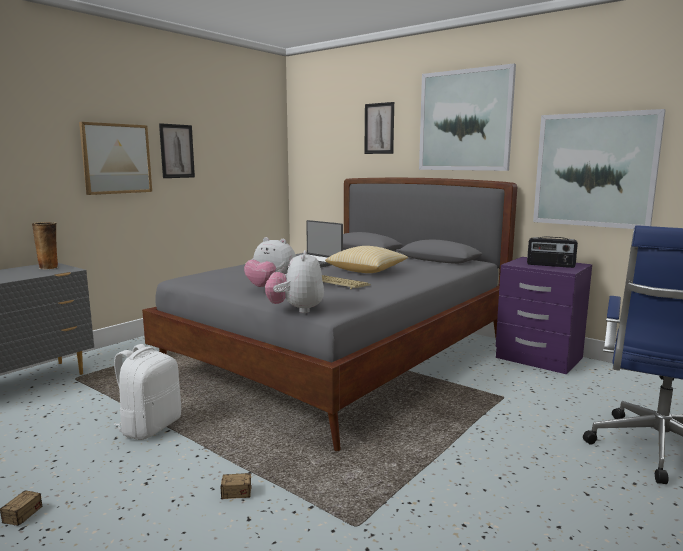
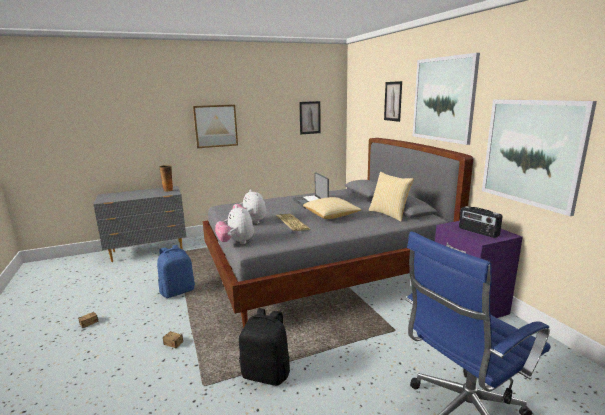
camera: 30 degrees right, 5 degrees up
(150, 427) = (178, 291): white backpack -> blue backpack
(177, 151) = (256, 119): picture -> picture (310, 117)
(296, 310) = (236, 243): plush toy -> plush toy turned 60 degrees counterclockwise
(422, 483) = (267, 374): none -> black backpack
(430, 263) = (389, 214): none -> pillow

